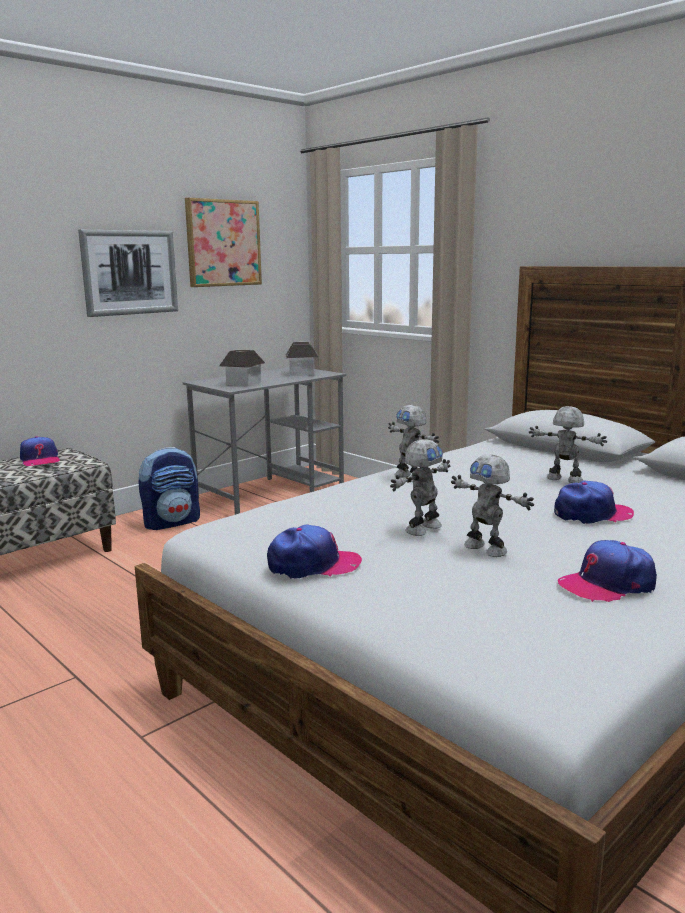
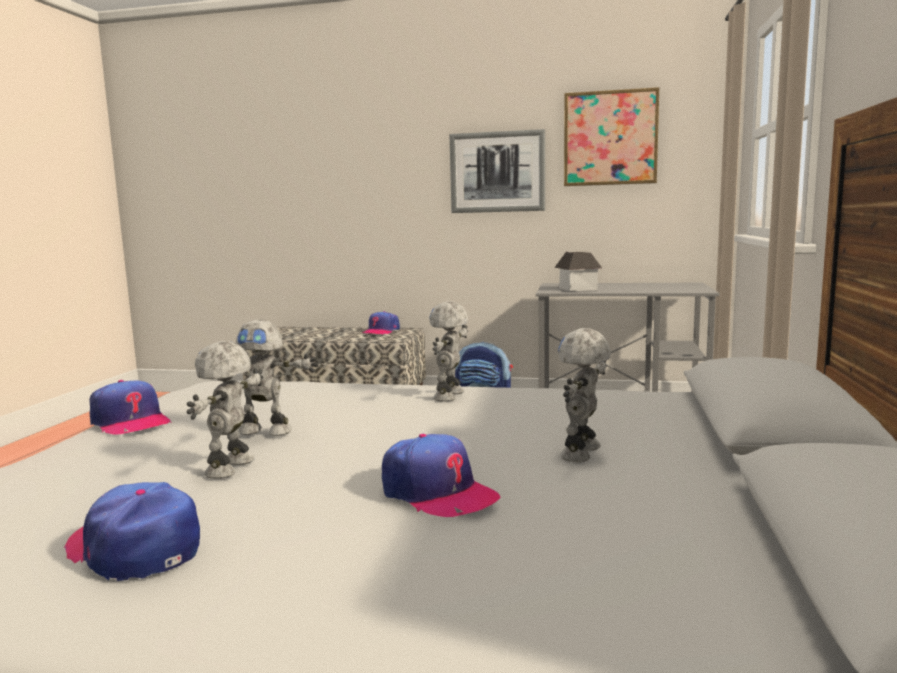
camera: 55 degrees right, 5 degrees down
(302, 373) = (672, 288): toy house -> none
(564, 480) = (583, 452): toy robot -> toy robot turned 150 degrees counterclockwise

